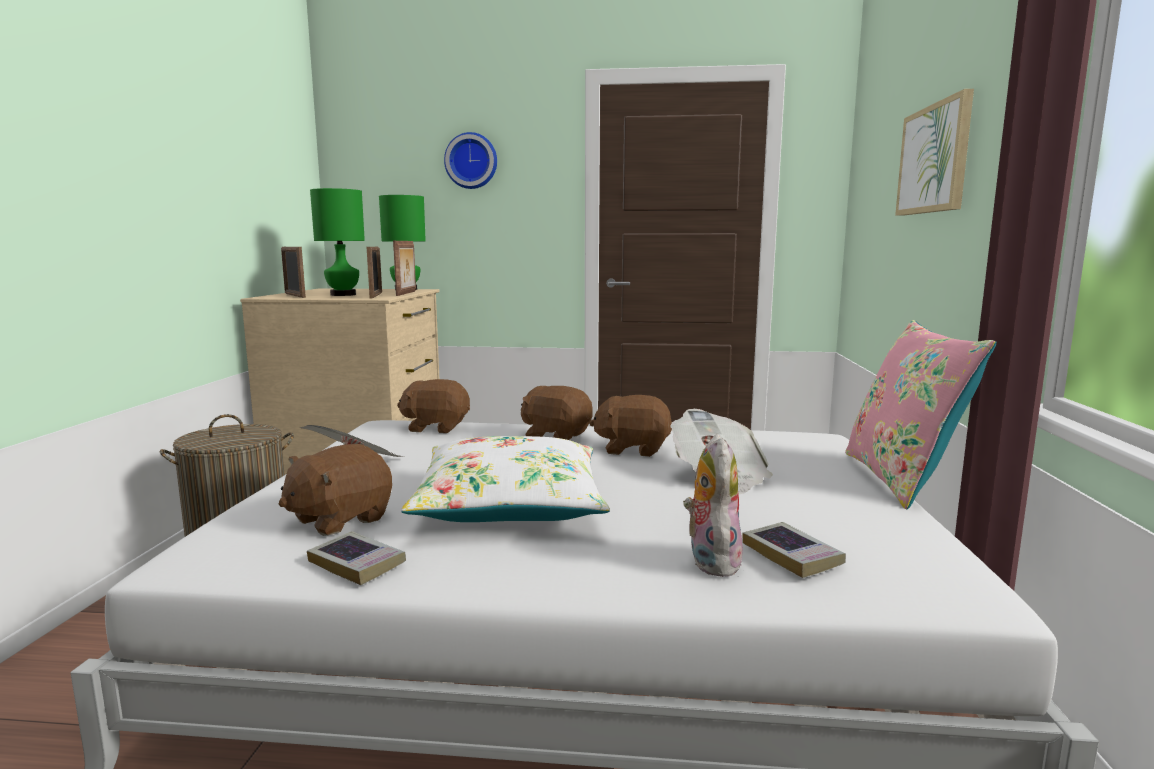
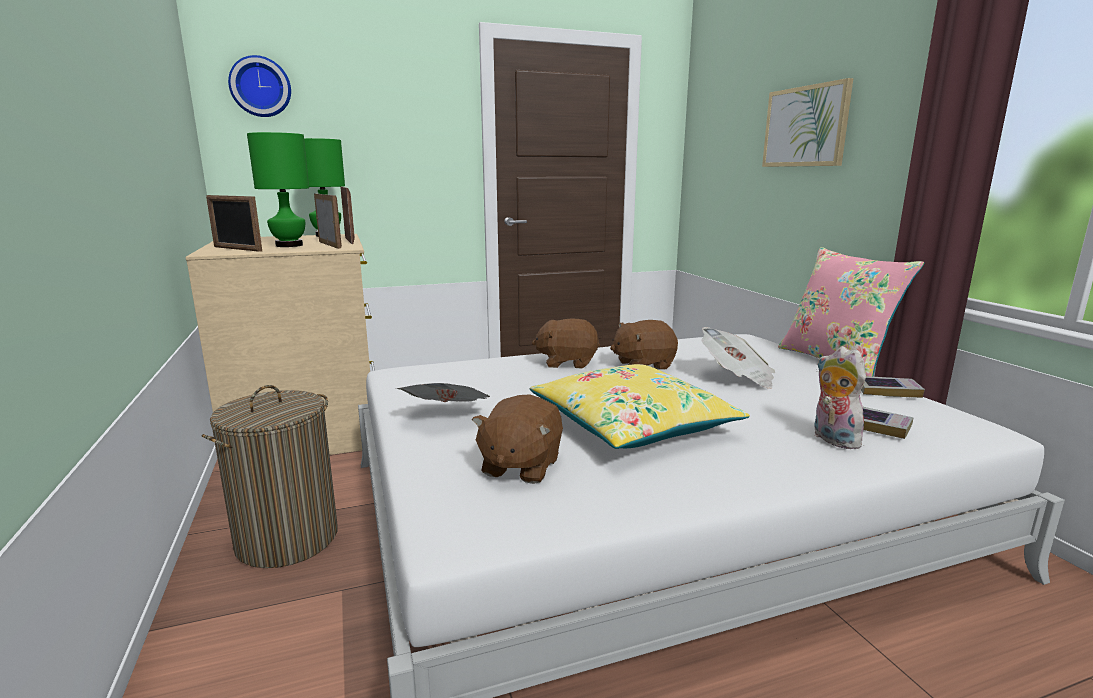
camera: 25 degrees left, 5 degrees up
(357, 563) = (605, 500): book -> book (887, 390)
(436, 427) = (451, 369): brown plush toy -> none
(471, 161) = (372, 104): wall clock -> wall clock (260, 87)
(510, 503) = (632, 424): white pillow -> yellow pillow

